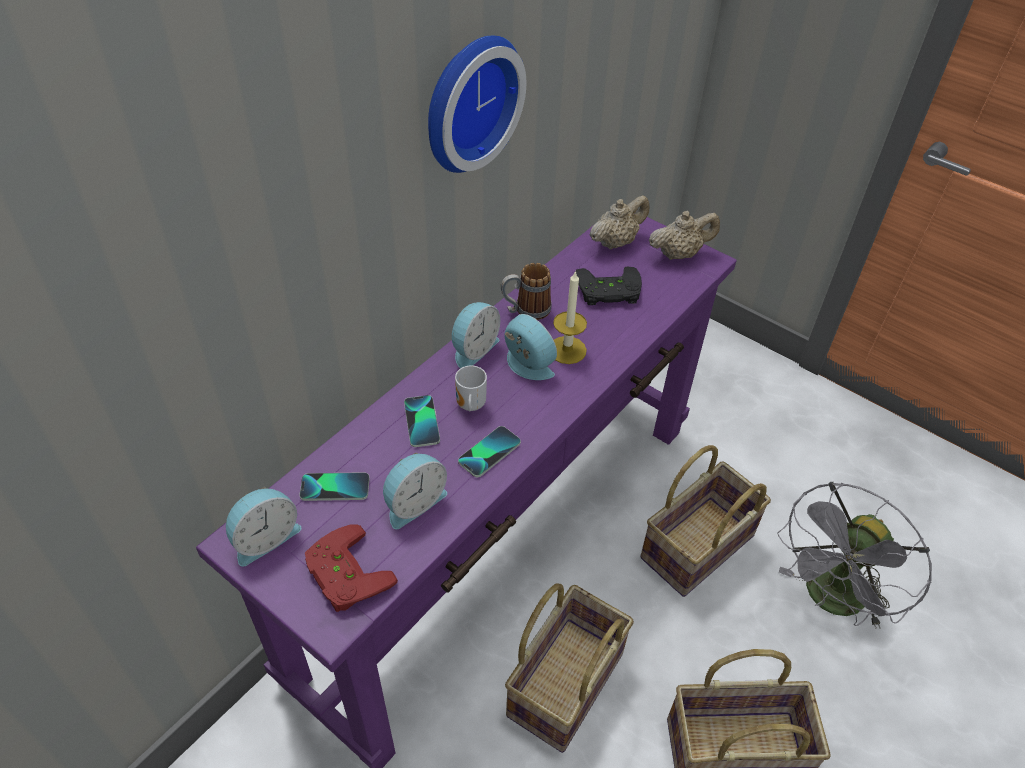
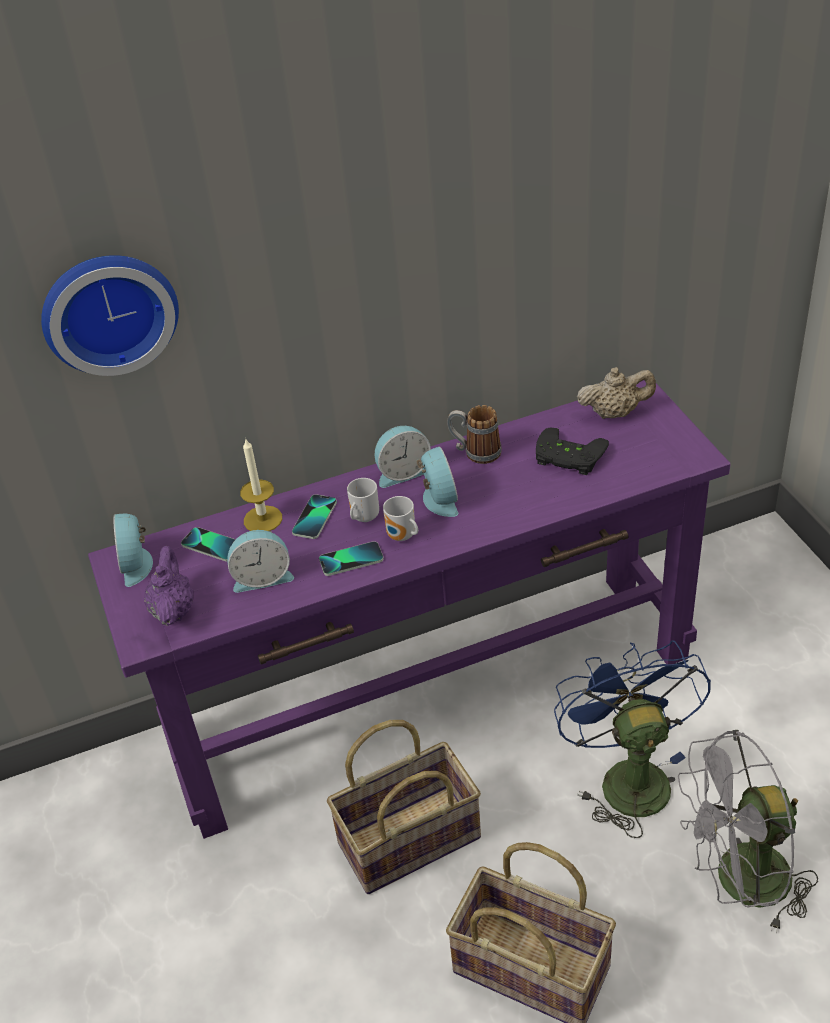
camera: 35 degrees right, 5 degrees down
(265, 538) = (137, 564): alarm clock -> alarm clock turned 90 degrees clockwise
(343, 575) = (173, 610): red game controller -> purple teapot
(467, 101) = (407, 235): wall clock -> wall clock (108, 310)
(521, 413) = (402, 537): none -> mug
(567, 350) = (486, 497): candle -> candle (263, 519)
(679, 254) = (671, 441): beige teapot -> none
(698, 548) = (627, 776): basket -> blue fan

